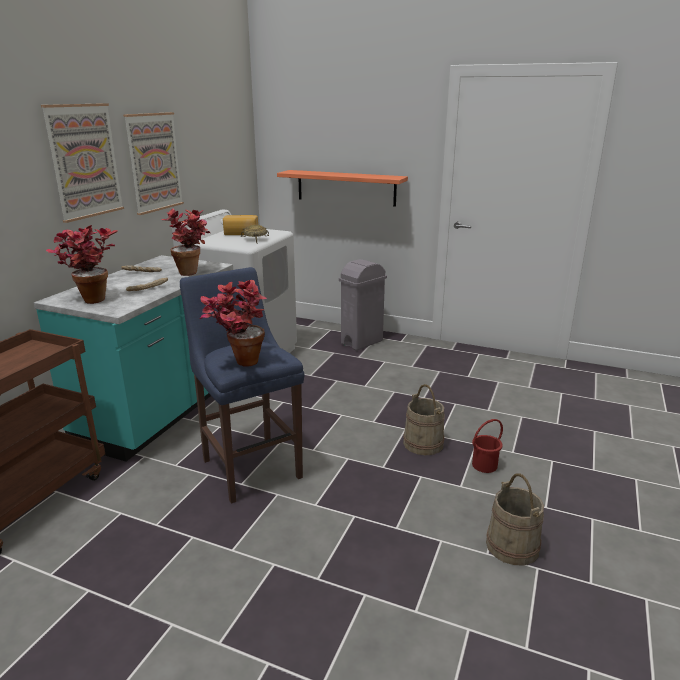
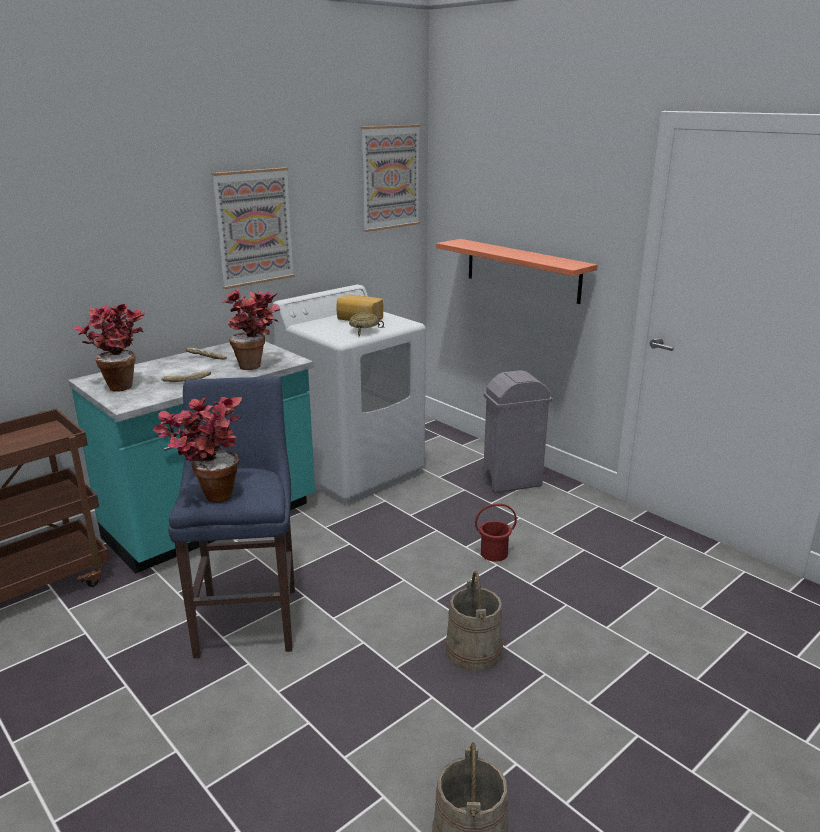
camera: 25 degrees right, 0 degrees up
(84, 161) = (151, 227): picture -> picture (390, 177)
(485, 465) = (531, 709): red bucket -> red bucket (494, 554)

